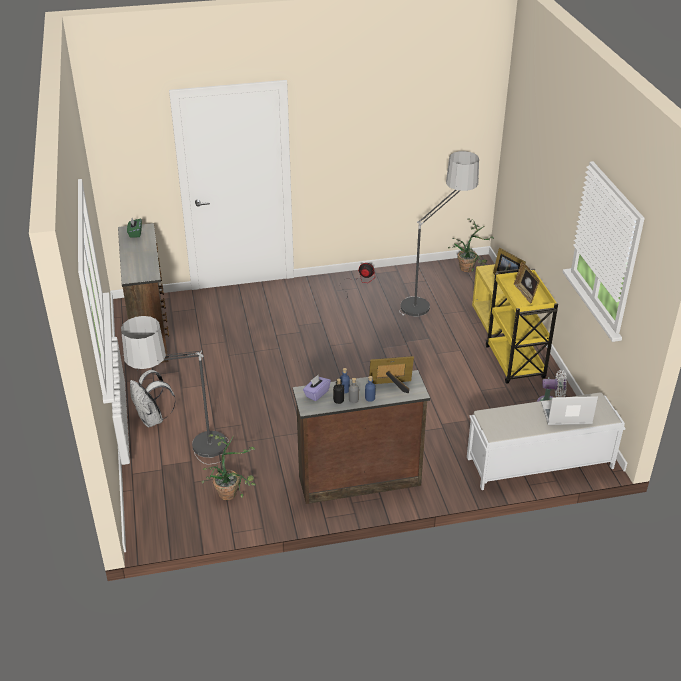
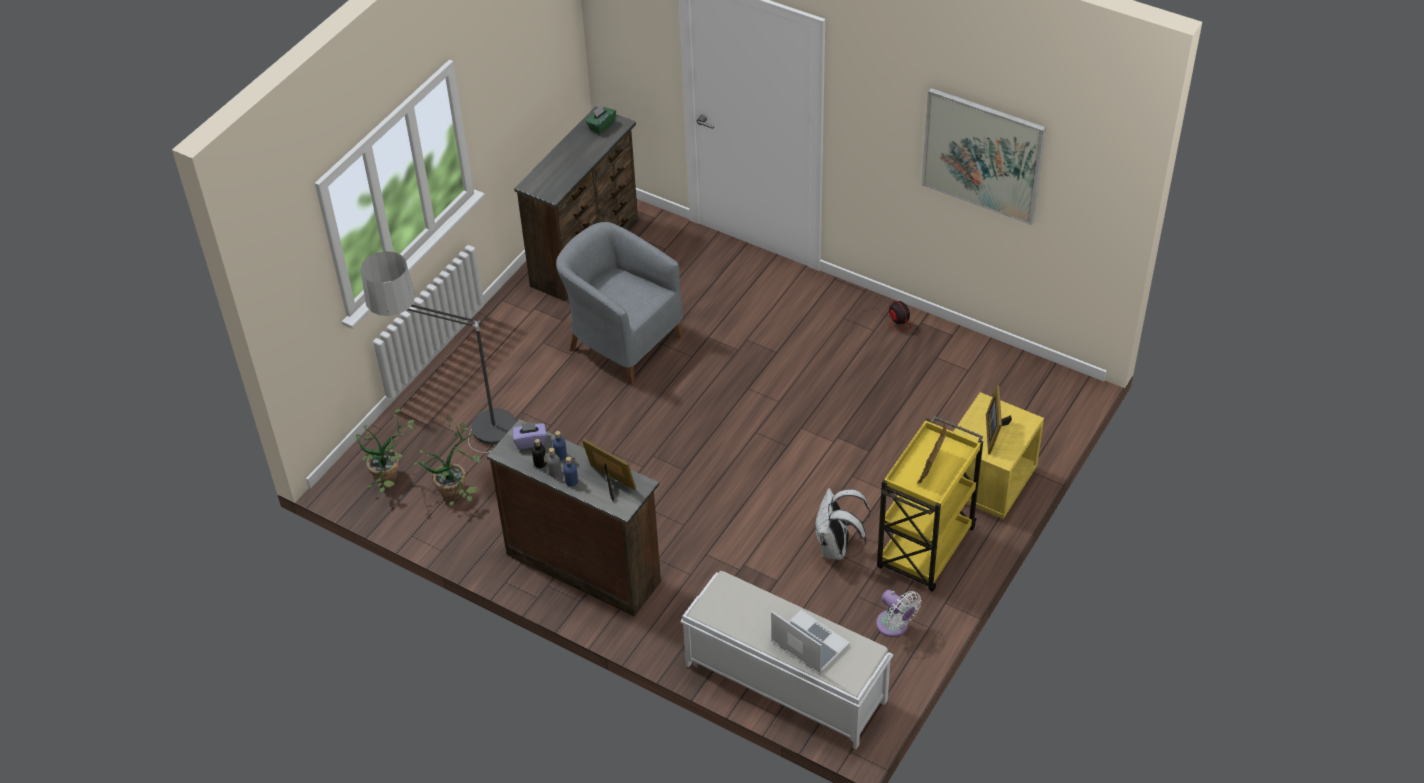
camera: 45 degrees right, 10 degrees up
(153, 419) = (478, 362): white backpack -> white backpack (837, 548)
(228, 362) = (621, 340): none -> grey armchair
(405, 131) = (982, 155): none -> picture
(432, 300) = (940, 402): floor lamp -> none
(470, 268) = (1048, 386): potted plant -> potted plant (391, 480)

